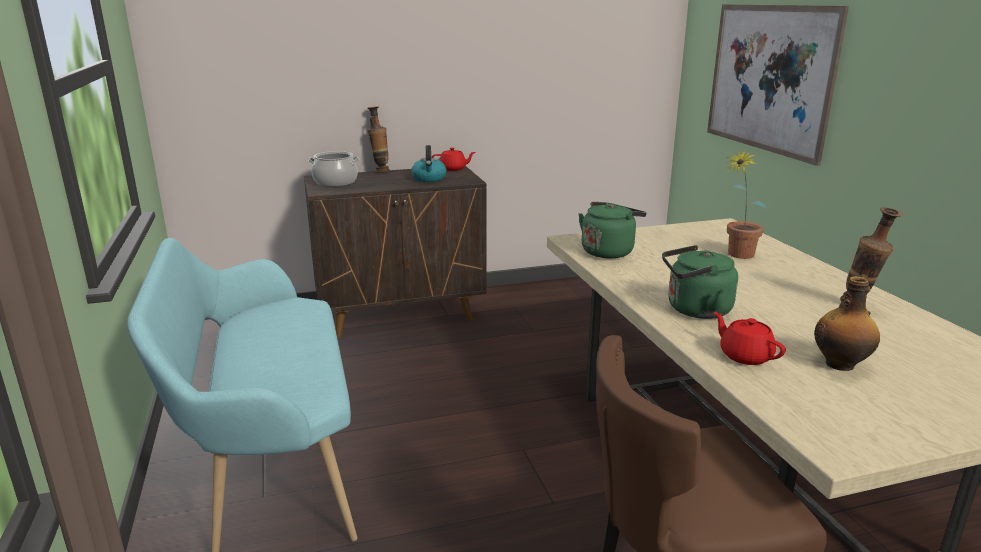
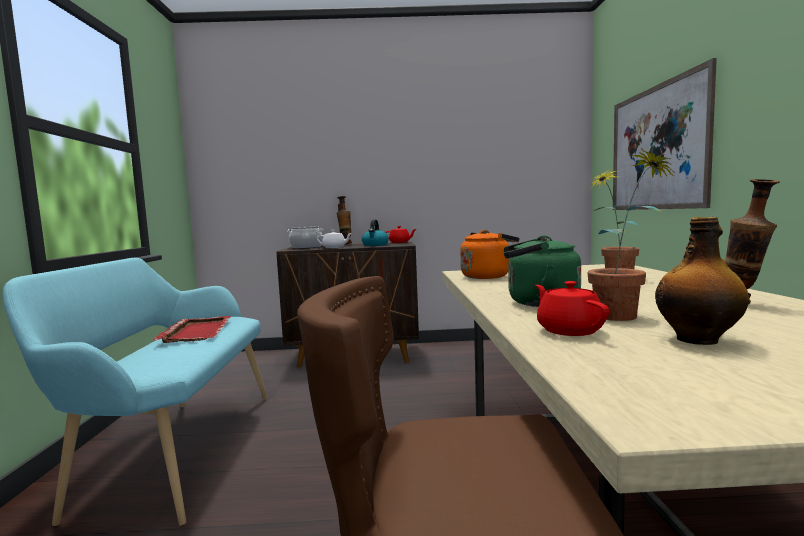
camera: 15 degrees right, 15 degrees down
(277, 330) = (197, 331): none -> red tray
(381, 186) = (334, 247): none -> white teapot
(608, 251) = (487, 276): green kettle -> orange kettle
(777, 329) = (626, 315): none -> potted plant

